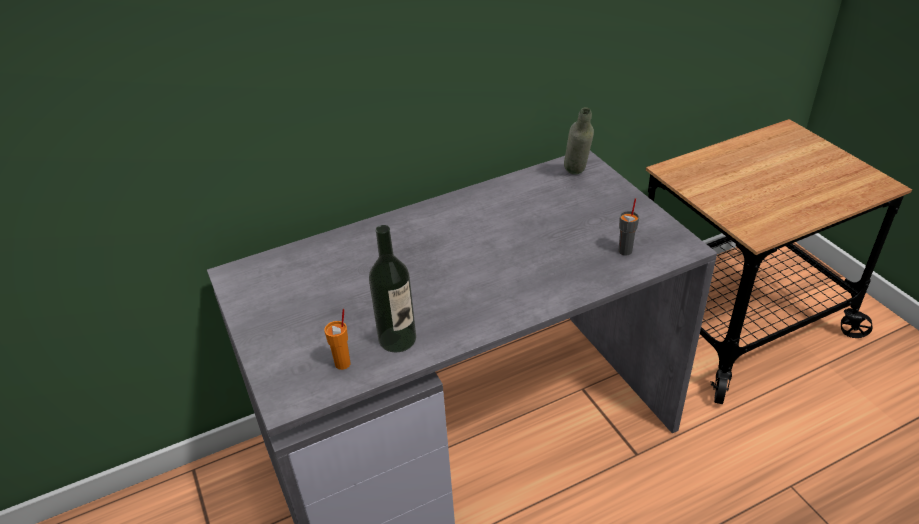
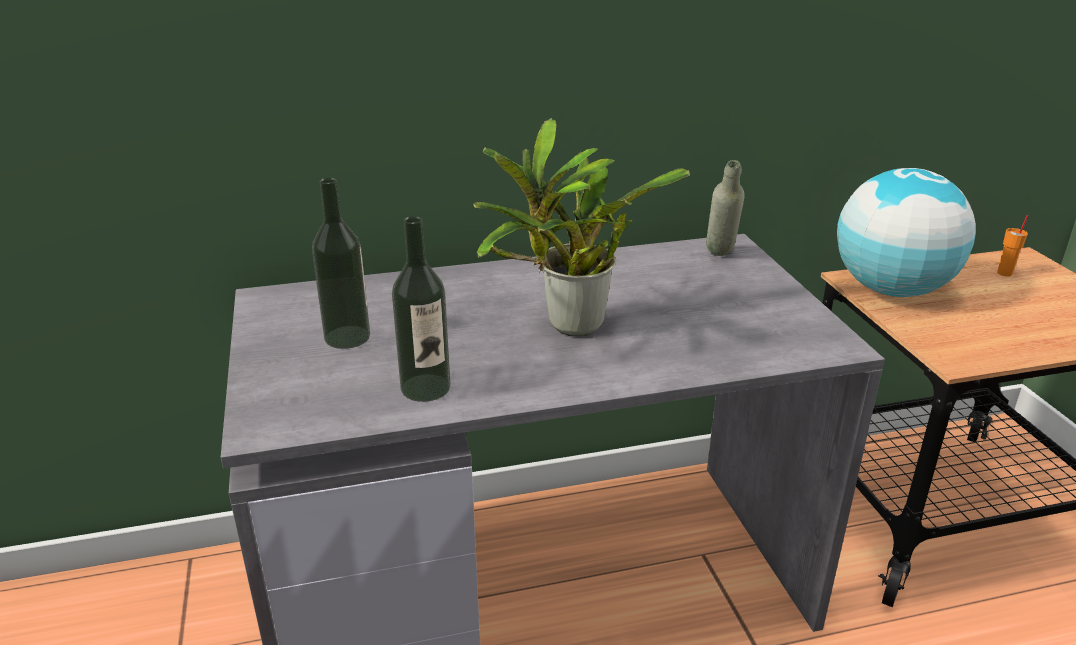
camera: 10 degrees right, 10 degrees down
(318, 302) = (347, 337): none -> bottle
(343, 363) = (347, 403): orange cup -> orange cup (1005, 273)
(484, 263) = (568, 327): none -> potted plant
(625, 251) = (758, 339): grey cup -> none
(700, 176) = (891, 290): none -> globe

